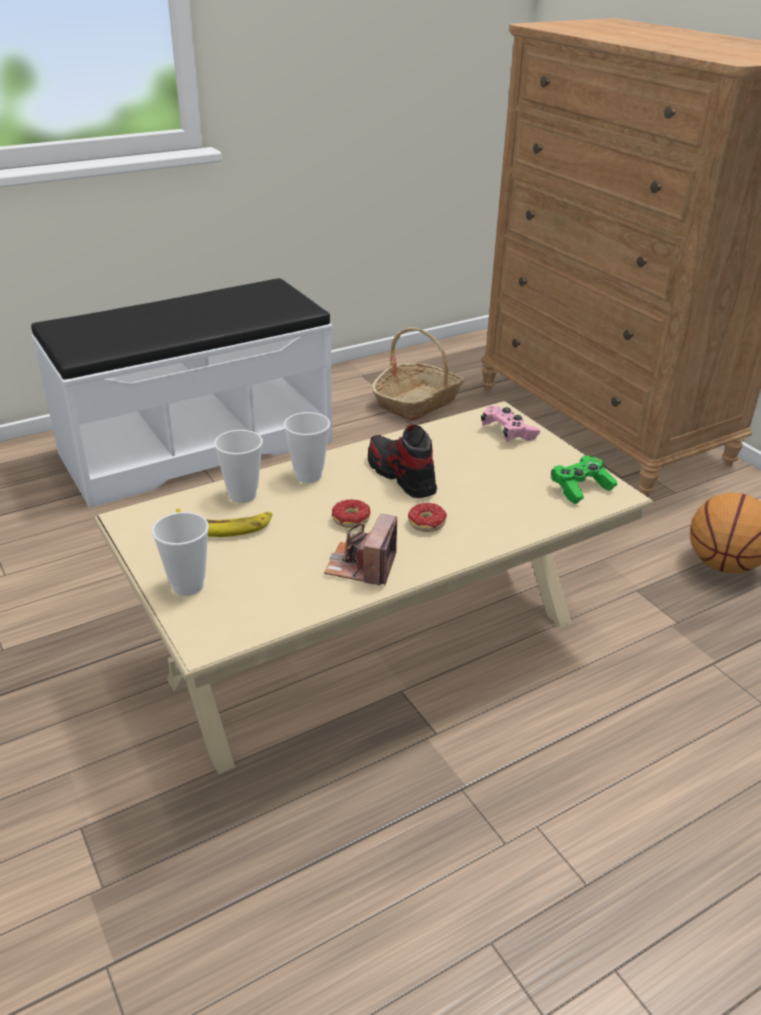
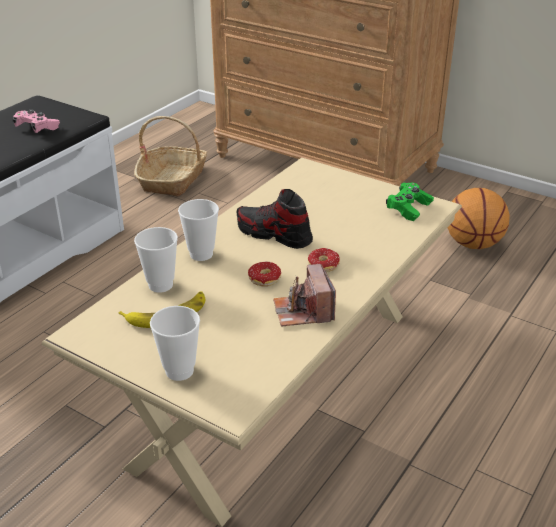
camera: 25 degrees left, 0 degrees up
(508, 433) = (325, 181): pink game controller -> pink game controller (37, 128)

